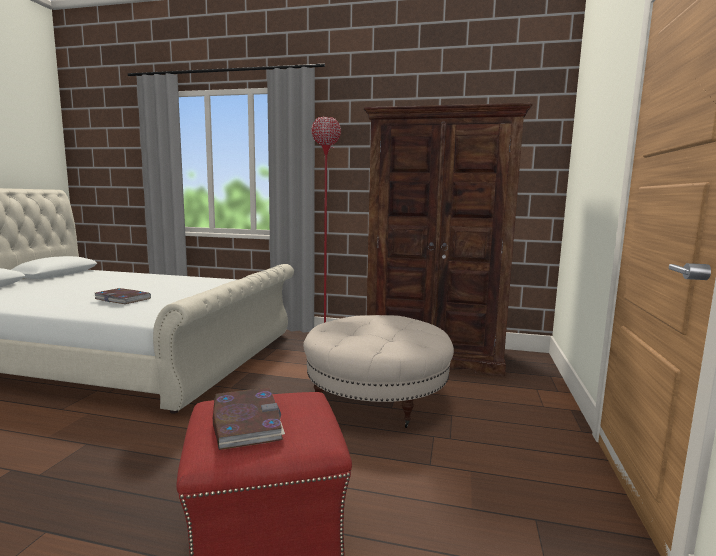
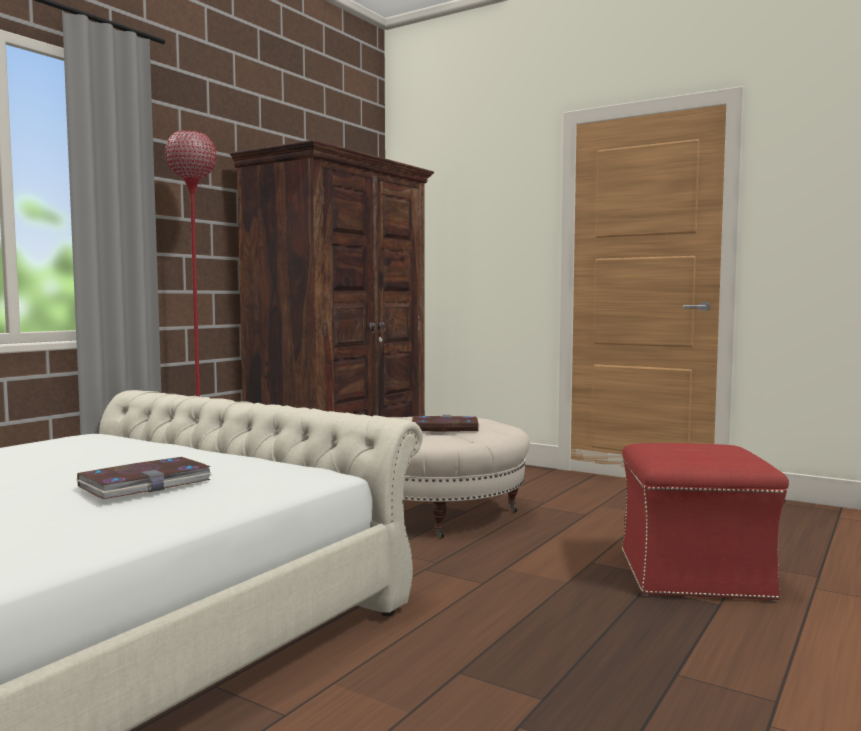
camera: 70 degrees left, 5 degrees down
(246, 421) = (705, 454): book -> book (444, 428)

